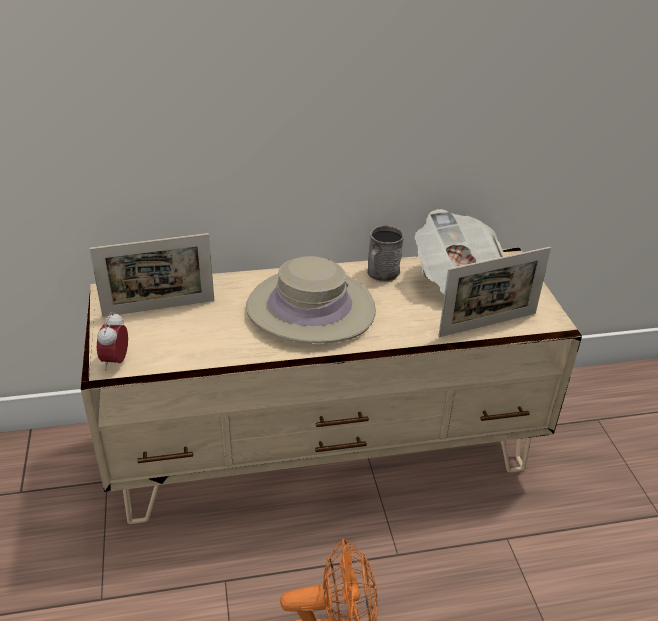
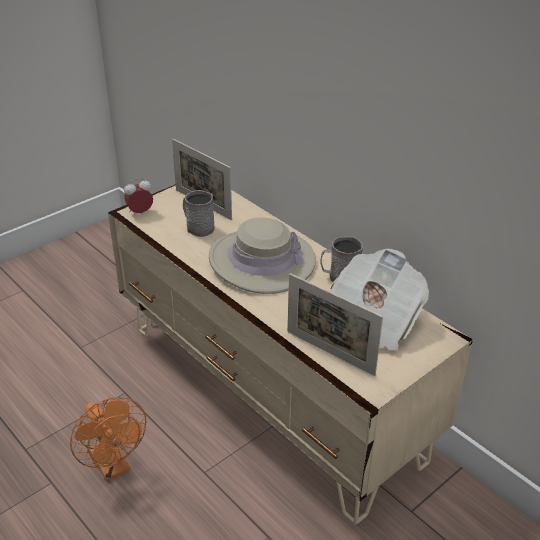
camera: 60 degrees right, 0 degrees up
(200, 328) = (197, 227): none -> grey mug

